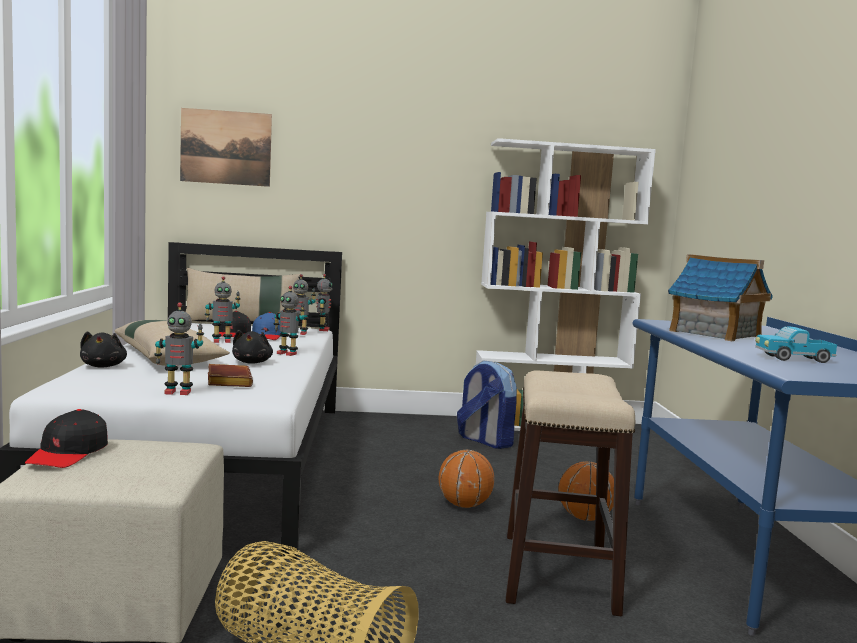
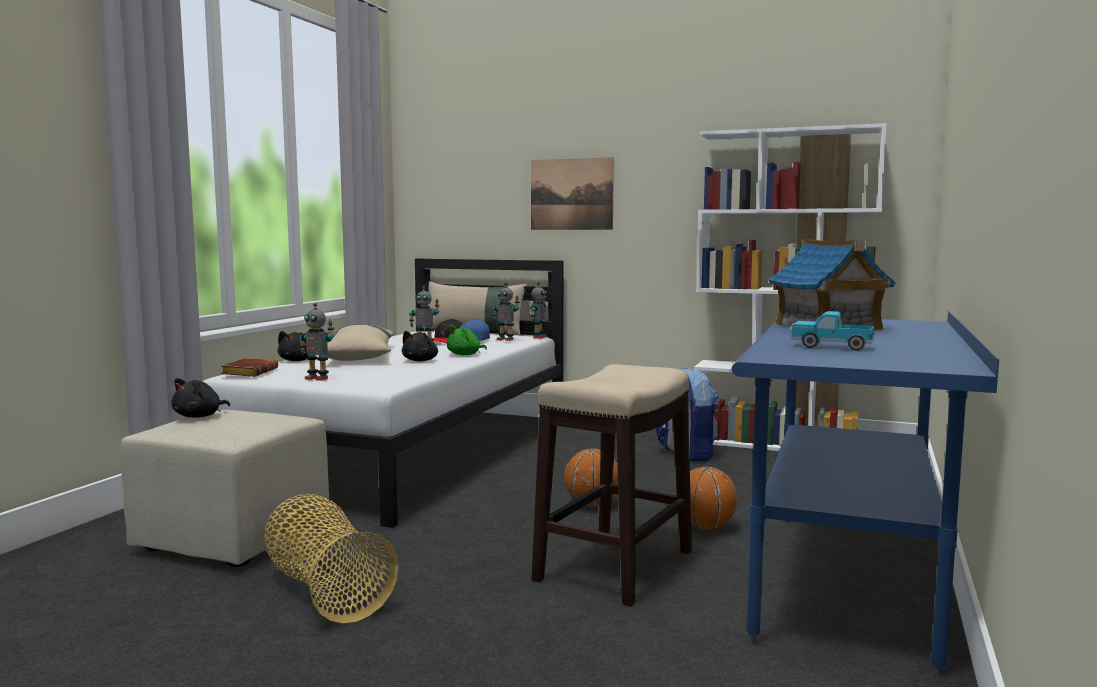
camera: 25 degrees right, 0 degrees up
(69, 453) = (200, 416): black cap -> black plush toy
(226, 147) = (460, 168): picture -> picture (571, 194)
(227, 381) = (372, 373): brown book -> brown book (249, 372)
(287, 353) = (465, 355): toy robot -> green plush toy

